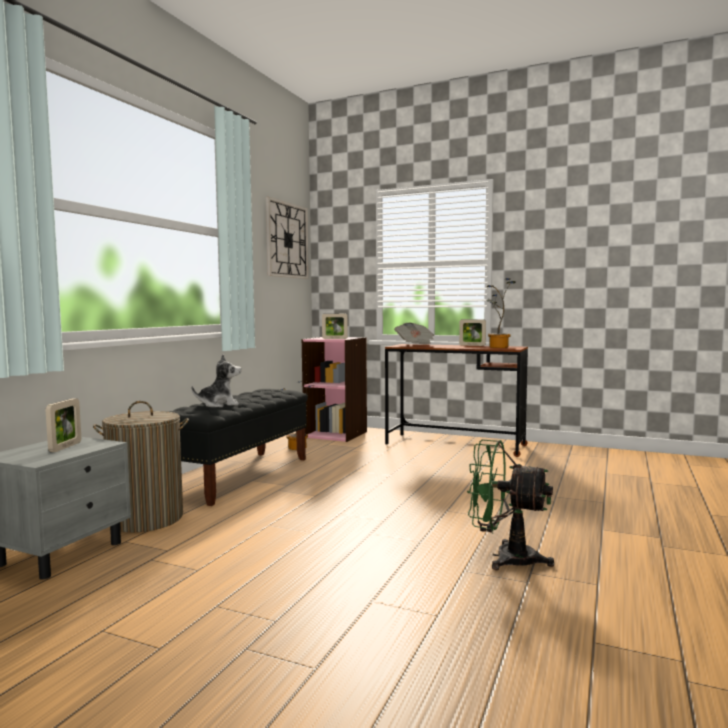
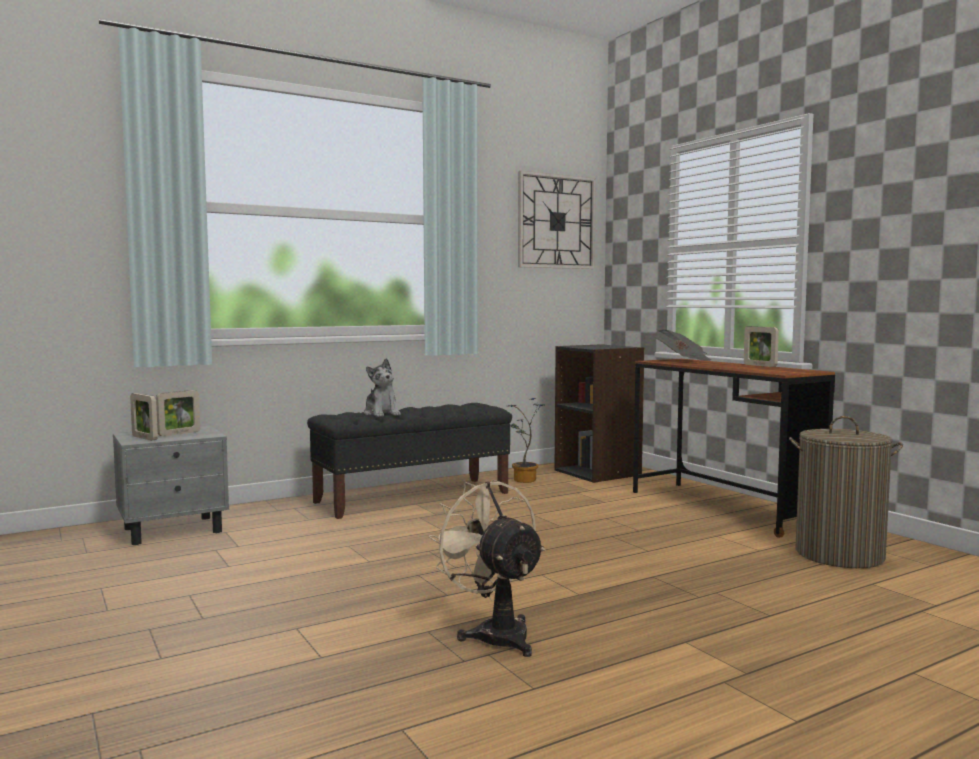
camera: 35 degrees right, 0 degrees up
(146, 519) = (271, 518): laundry basket -> laundry basket (839, 554)
(219, 404) = (382, 413): plush toy -> plush toy turned 45 degrees clockwise
(334, 338) = (591, 347): picture frame -> picture frame (144, 438)
(336, 434) = (598, 472): pink bookcase -> black bookcase
(497, 347) = (775, 370): potted plant -> none
(504, 557) = (495, 633): green fan -> beige fan

